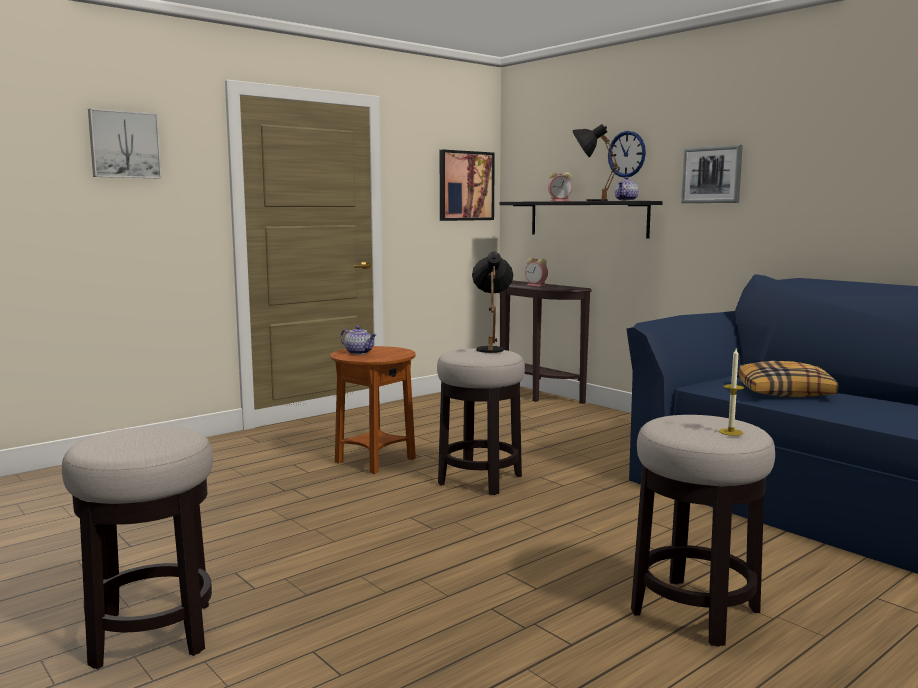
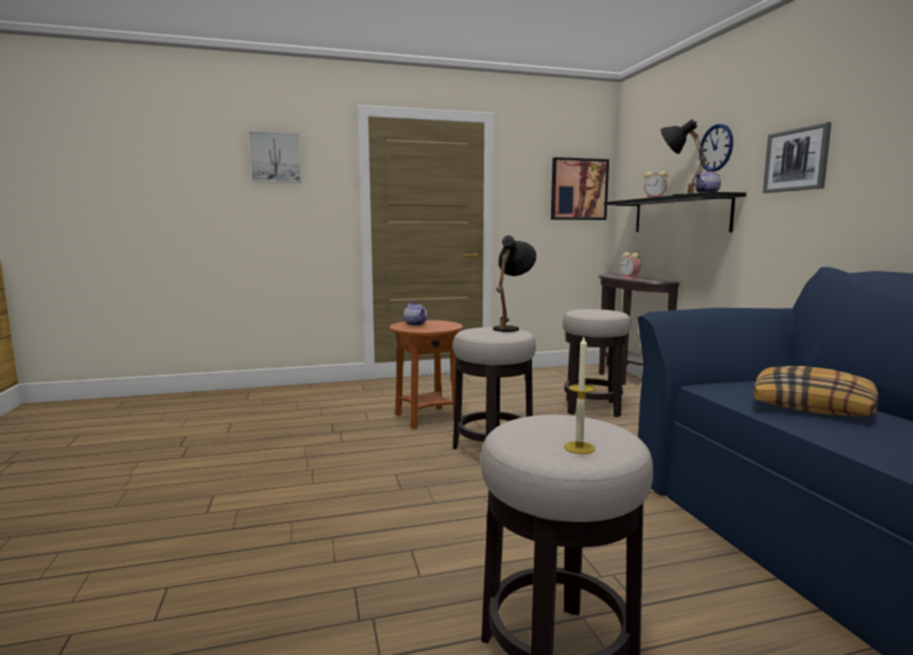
camera: 25 degrees right, 0 degrees up
(152, 634) = (94, 535): stool -> stool (592, 408)

